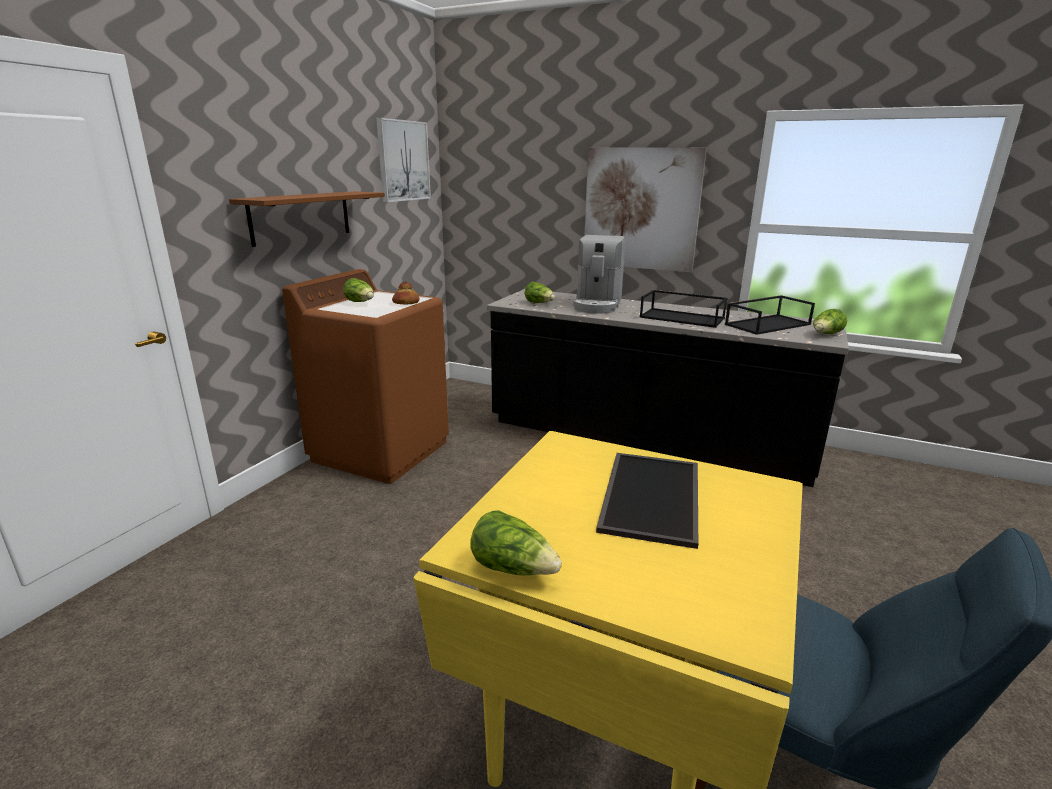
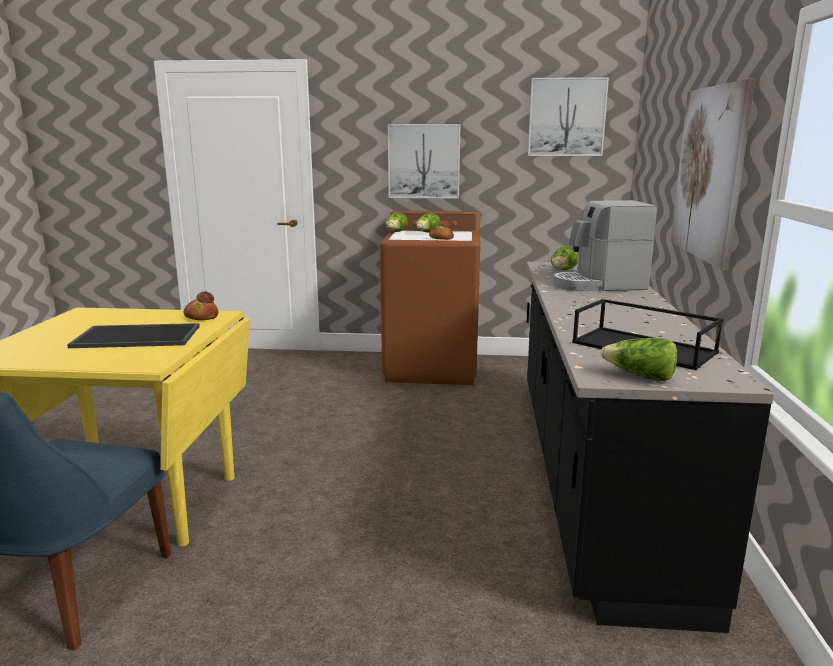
camera: 70 degrees right, 5 degrees down
(301, 217) = (424, 161): brown shelf -> picture
(514, 568) = (62, 319): lettuce -> lettuce (395, 232)
(568, 454) = (202, 317): none -> bread
(683, 318) = (600, 313): black tray -> none

